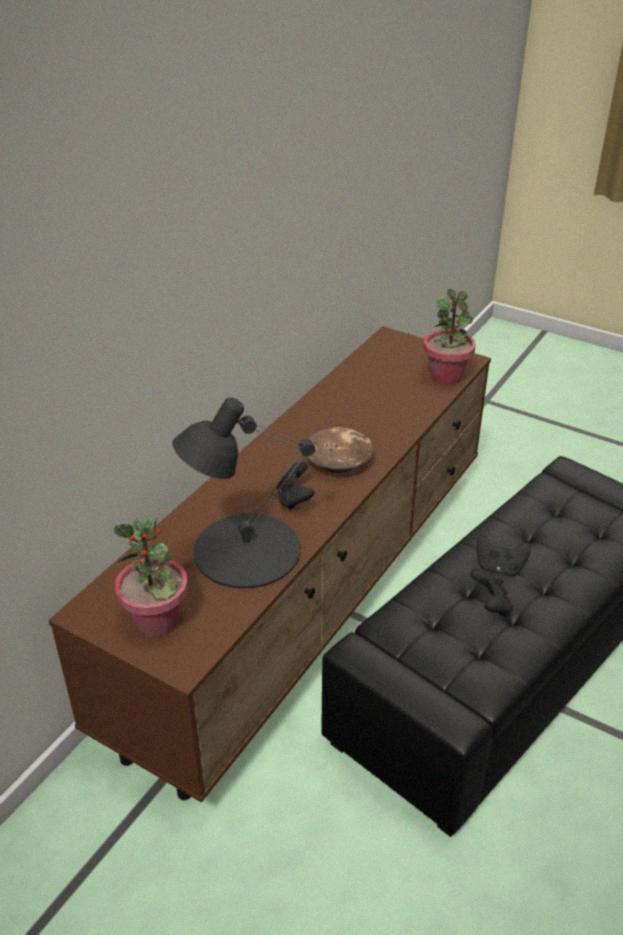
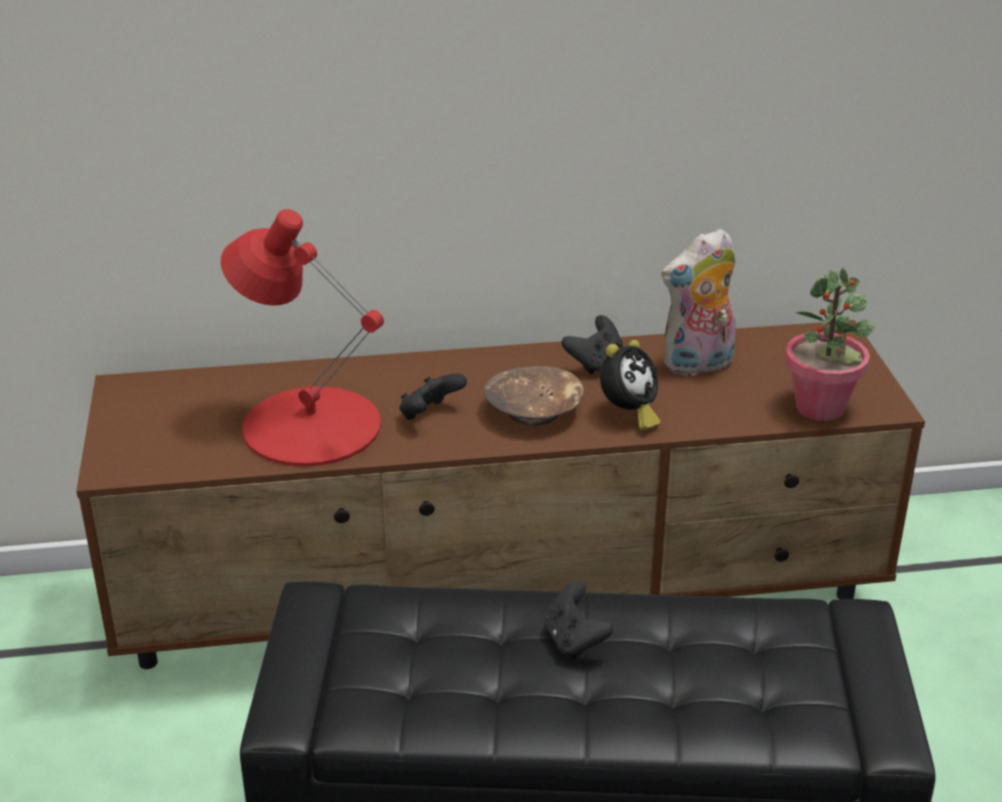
camera: 50 degrees right, 5 degrees down
(157, 621) = (152, 428): potted plant -> none
(245, 550) = (310, 425): black table lamp -> red table lamp
(363, 389) = (698, 365): none -> plush toy
(381, 433) = (628, 415): none -> alarm clock
(491, 605) = (497, 663): black game controller -> black game controller (595, 363)

